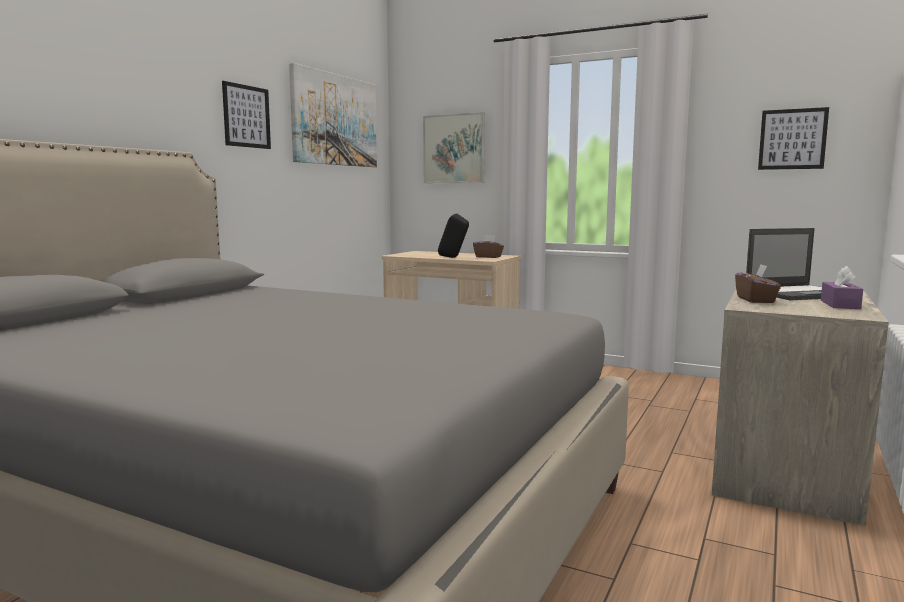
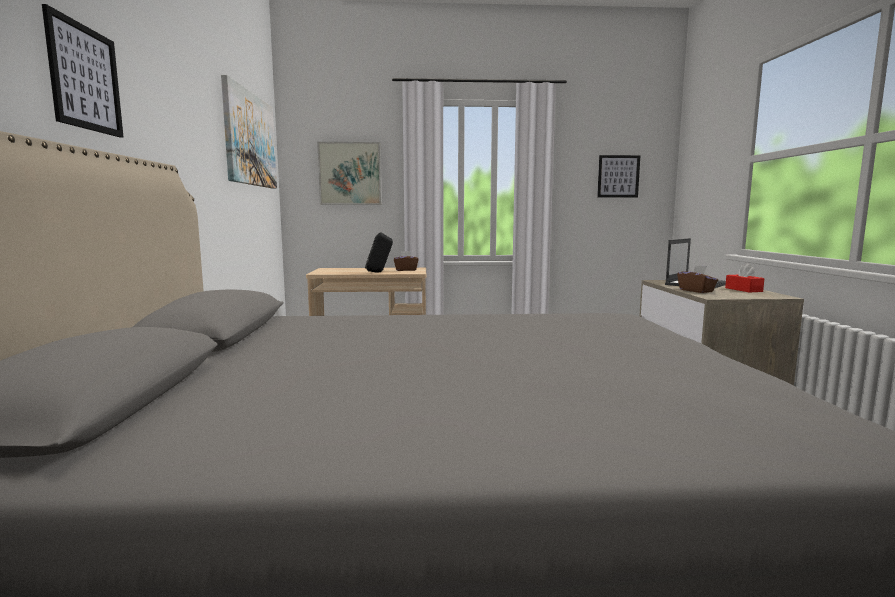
camera: 30 degrees left, 0 degrees up
(246, 116) = (196, 128): picture -> picture (85, 78)
(840, 305) = (743, 289): purple tissue box -> red tissue box

